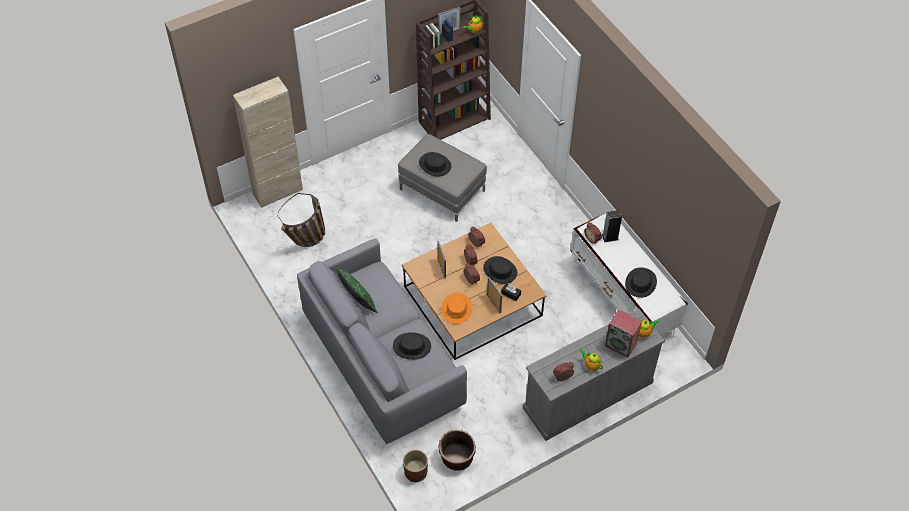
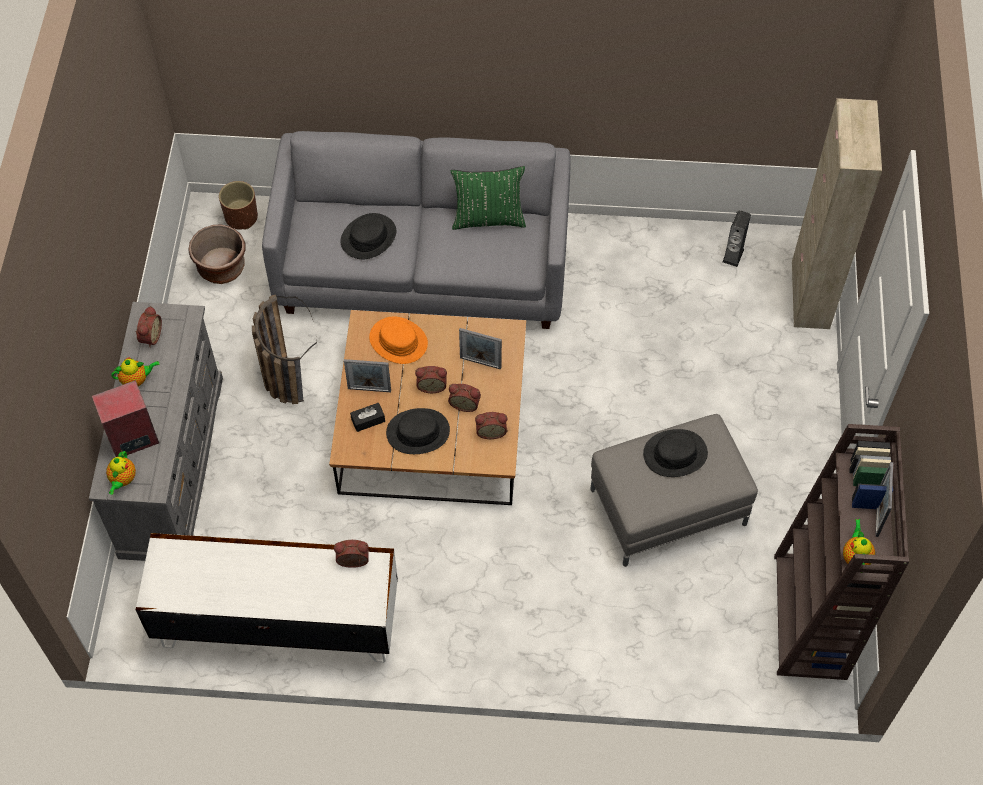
camera: 125 degrees right, 5 degrees up
(306, 241) = (689, 284): basket -> basket (283, 372)
(610, 237) = (336, 589): speaker -> speaker (733, 255)
(641, 283) = (222, 570): black hat -> none

